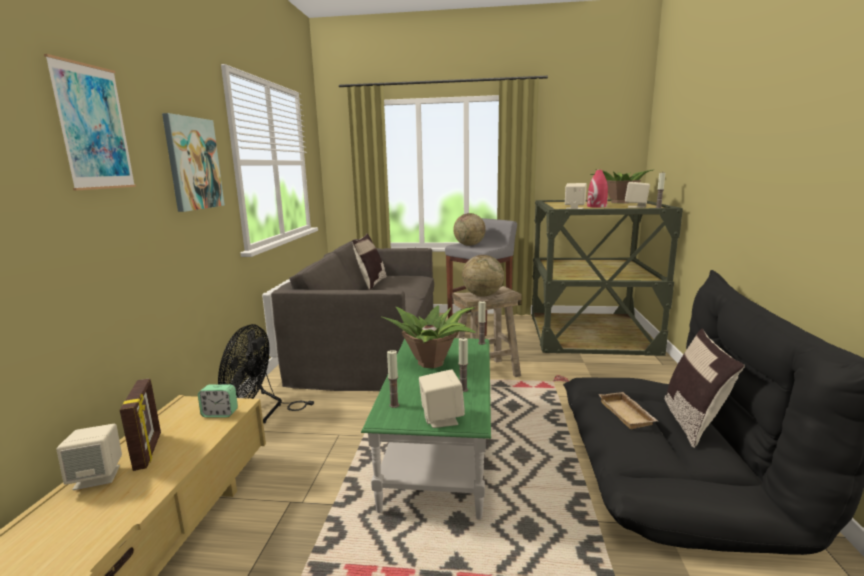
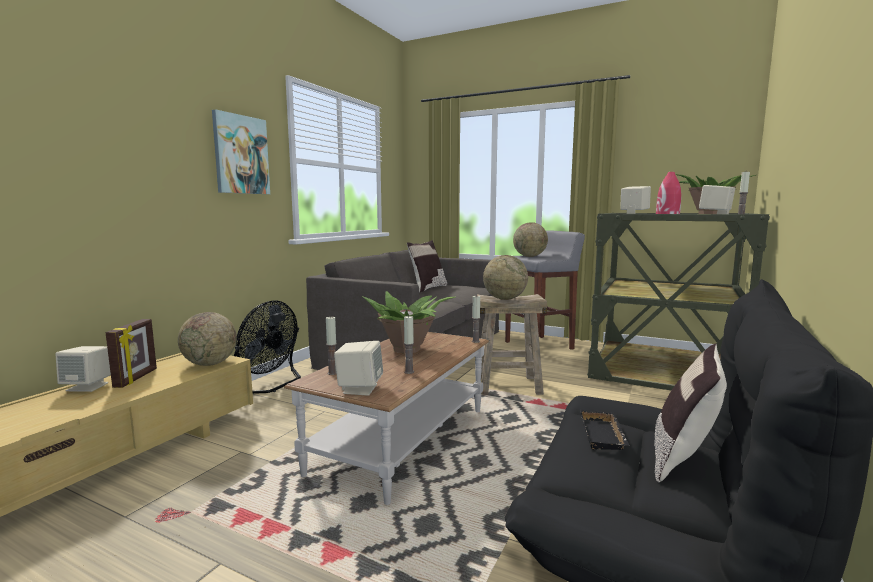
camera: 20 degrees right, 5 degrees down
(93, 127) = (139, 114): picture -> none
(220, 413) = (210, 364): alarm clock -> globe
(439, 448) = (402, 439): green coffee table -> brown coffee table
(628, 414) = (604, 435): beige tray -> black tray

